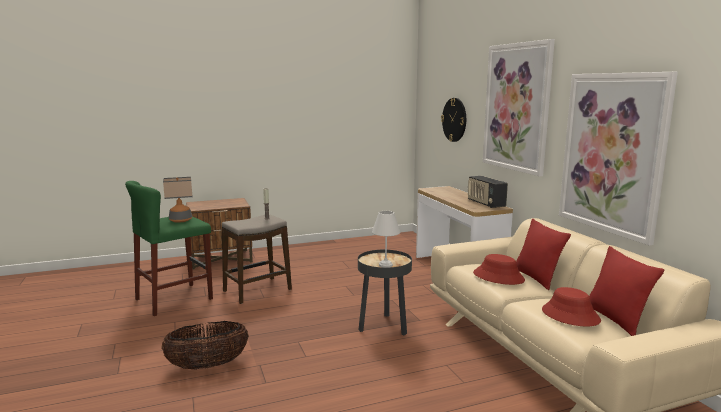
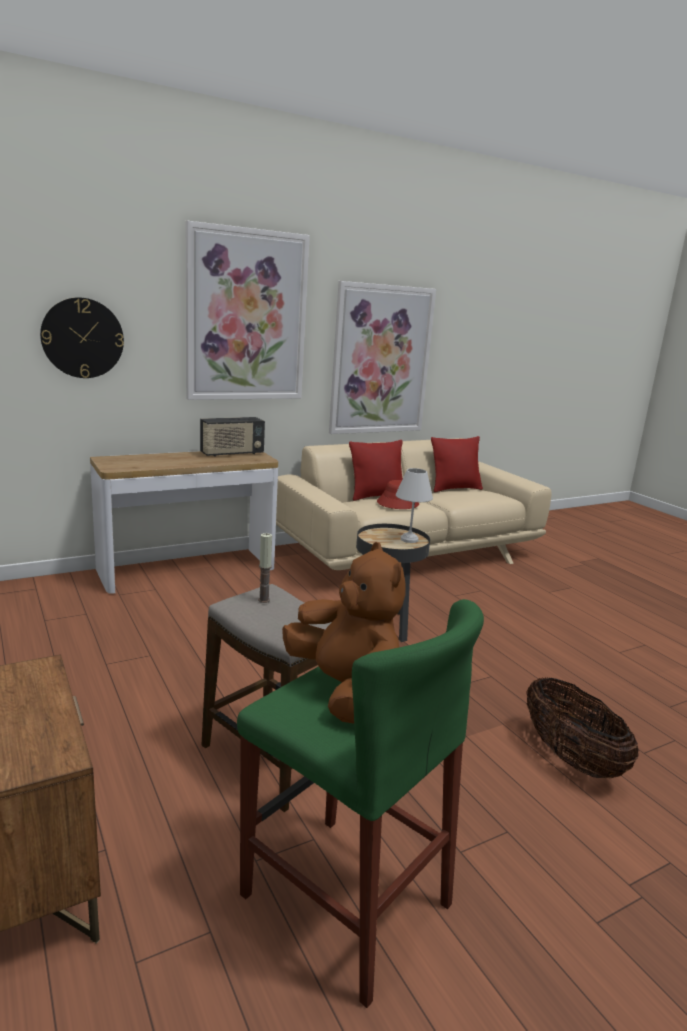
camera: 100 degrees left, 5 degrees up
(180, 220) = (345, 691): table lamp -> brown plush toy
(570, 315) = (472, 494): red hat -> none

